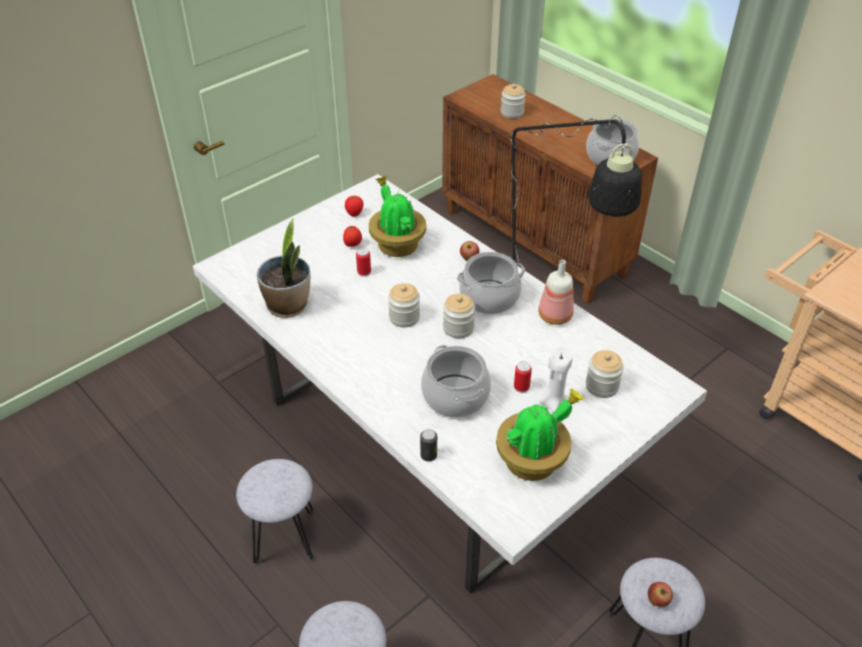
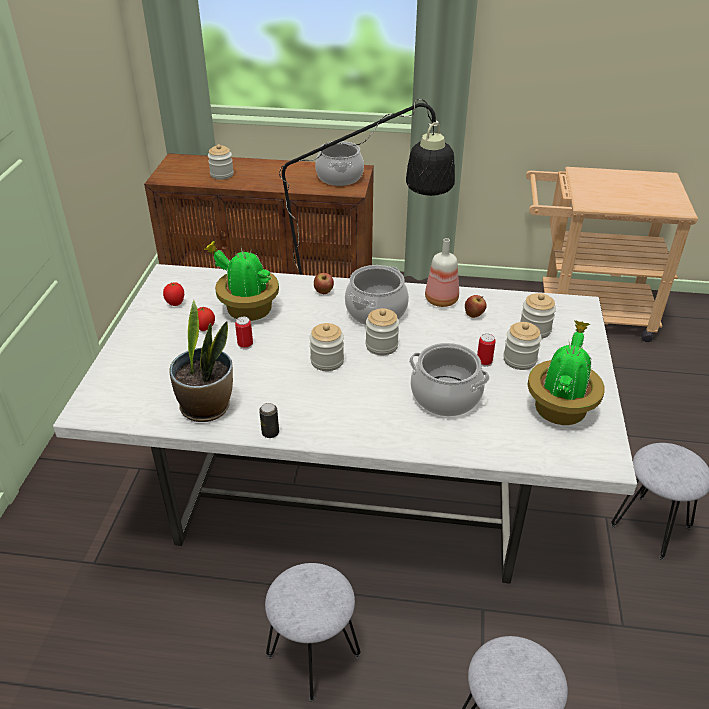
camera: 40 degrees left, 5 degrees down
(428, 455) = (485, 452): can -> can (270, 433)
(553, 403) = (519, 360): white candle -> jar
(657, 601) = (680, 475): apple -> apple (474, 315)

